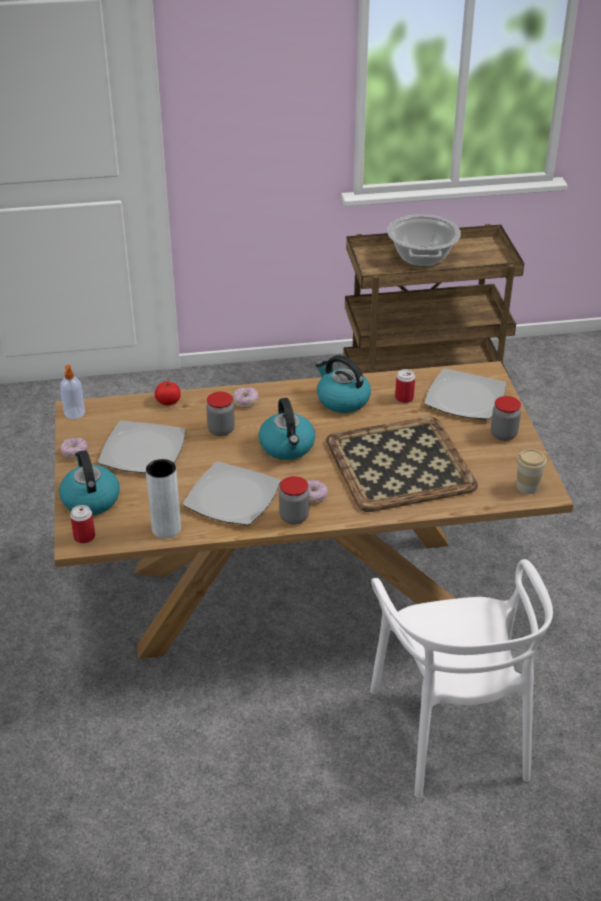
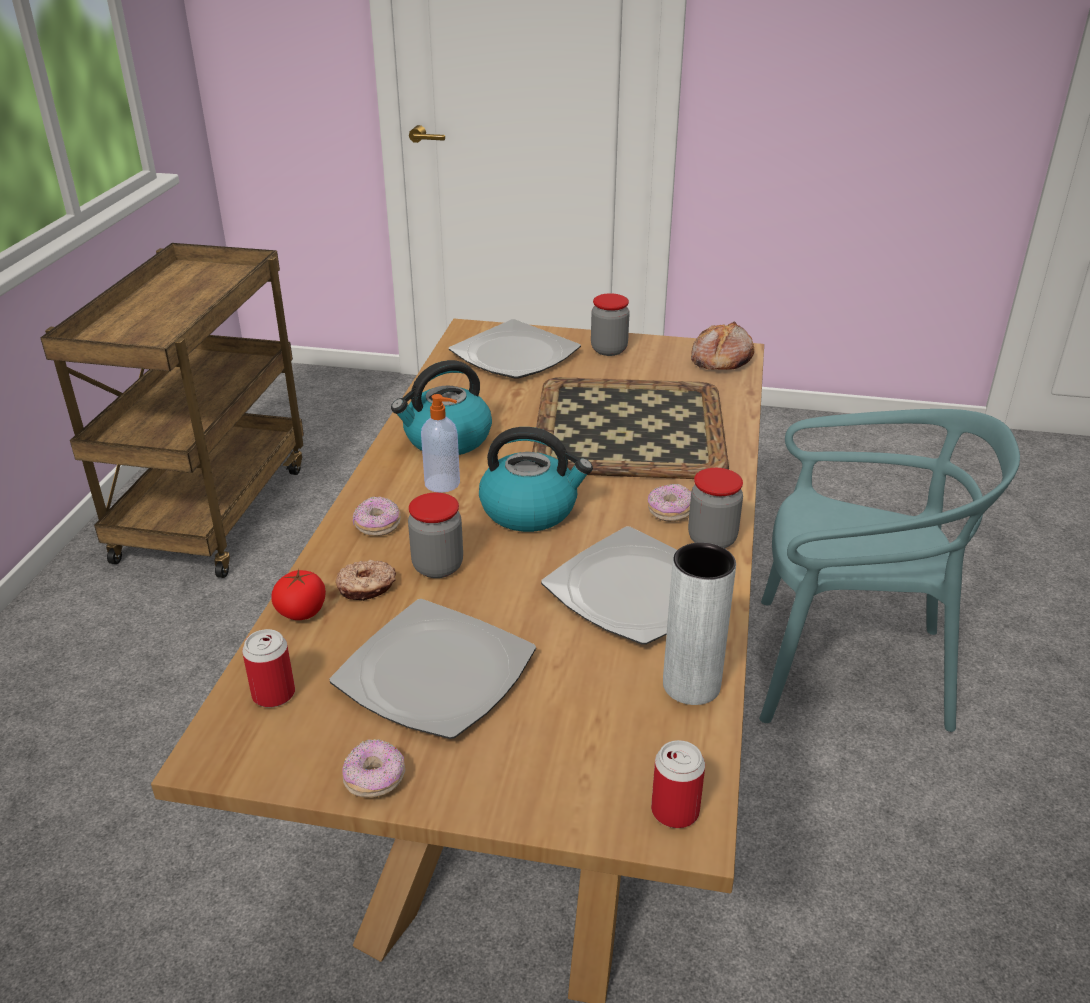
camera: 70 degrees left, 5 degrees down
(74, 413) = (229, 756): soap dispenser -> soap dispenser (443, 483)
(90, 499) = (552, 780): kettle -> none
(194, 414) = (366, 587): none -> donut
(404, 398) = (481, 393): can -> can (273, 694)
(422, 257) = (156, 312): cooking pot -> none
(453, 730) = (847, 667): white chair -> turquoise chair
(527, 486) = (720, 359): cup -> bread

